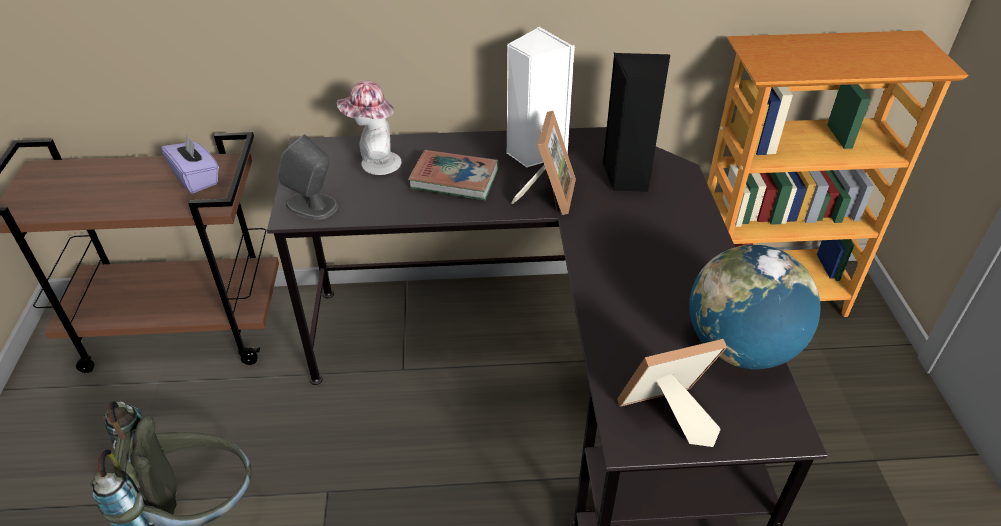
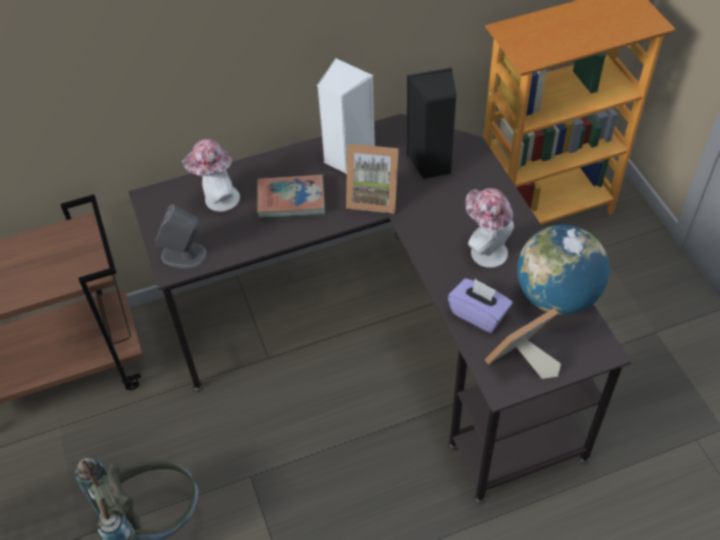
camera: 15 degrees left, 10 degrees up
(196, 178) = (62, 250): purple tissue box -> purple tissue box (478, 314)
(547, 195) = (373, 196): picture frame -> picture frame turned 105 degrees clockwise
(661, 276) = (485, 250): none -> hat

